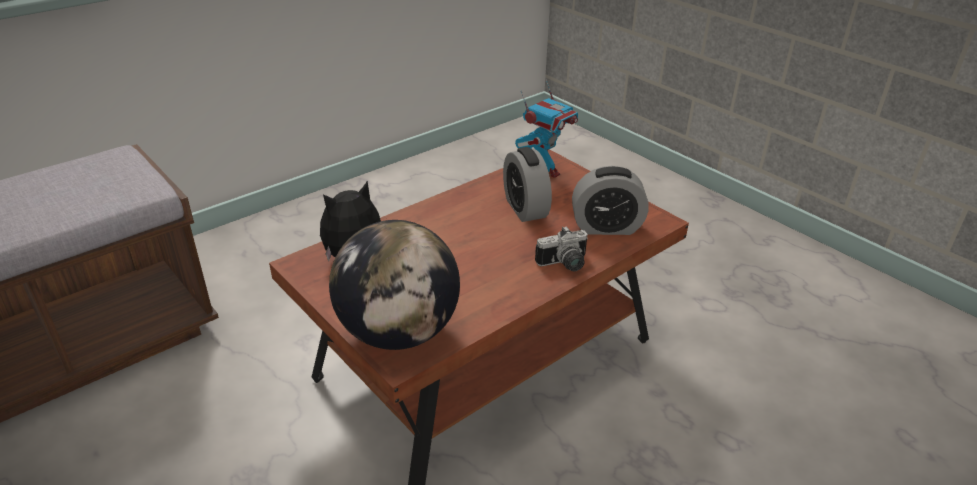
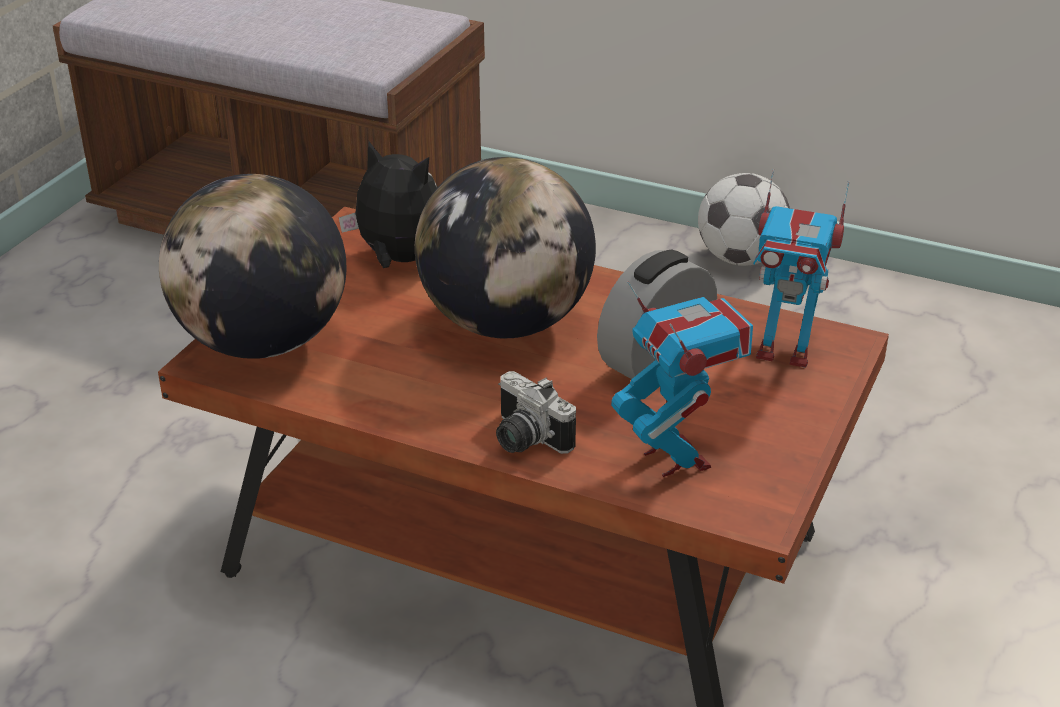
camera: 65 degrees right, 0 degrees up
(315, 205) = (740, 258): none -> football
(456, 241) = (506, 323): none -> globe
(606, 227) = (676, 458): alarm clock -> toy robot

